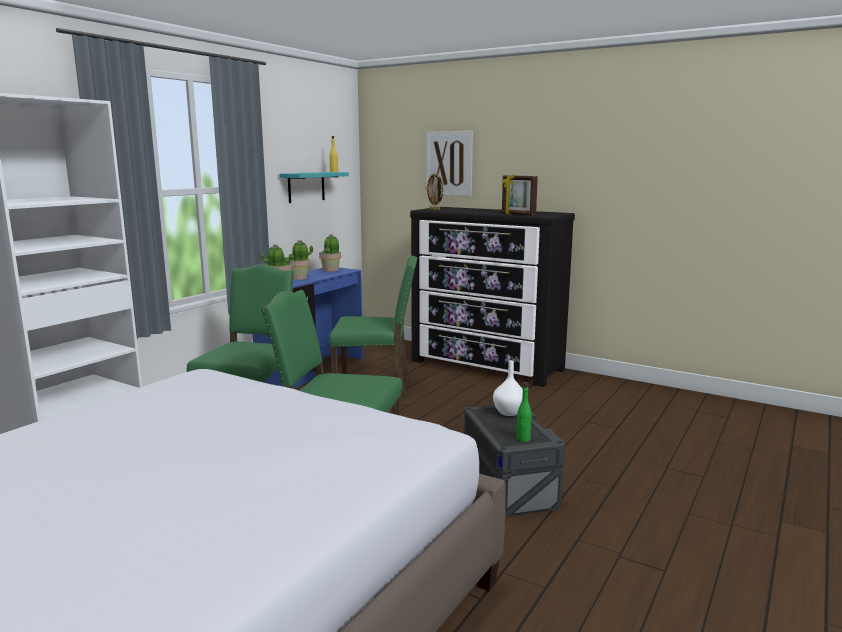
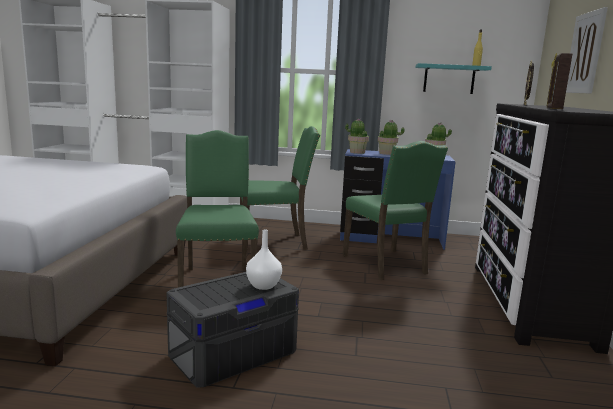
camera: 65 degrees right, 0 degrees up
(523, 439) = (200, 297): green bottle -> none

